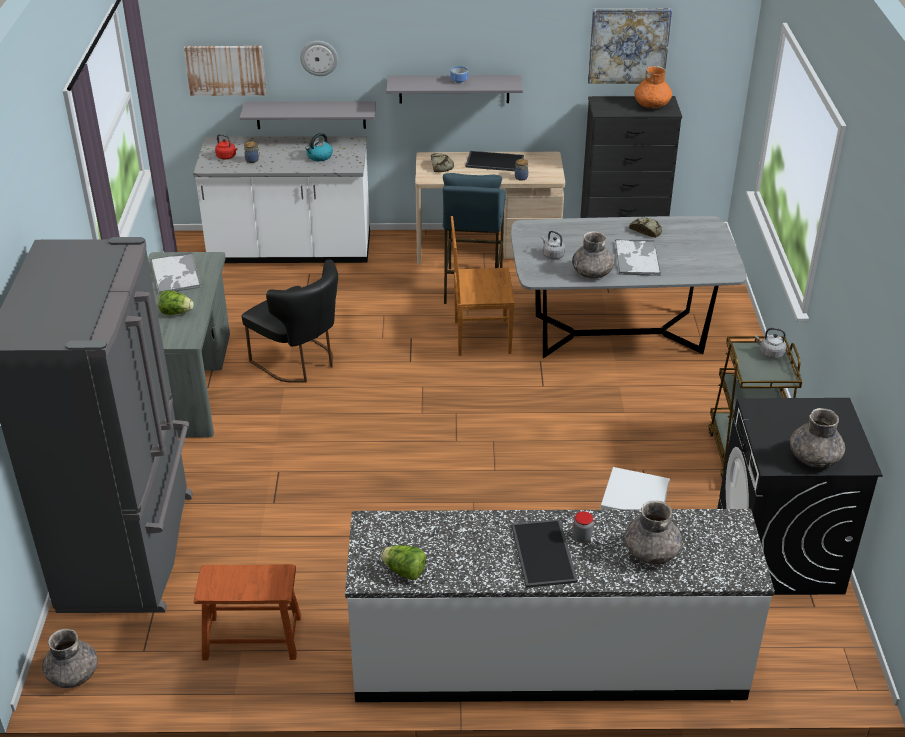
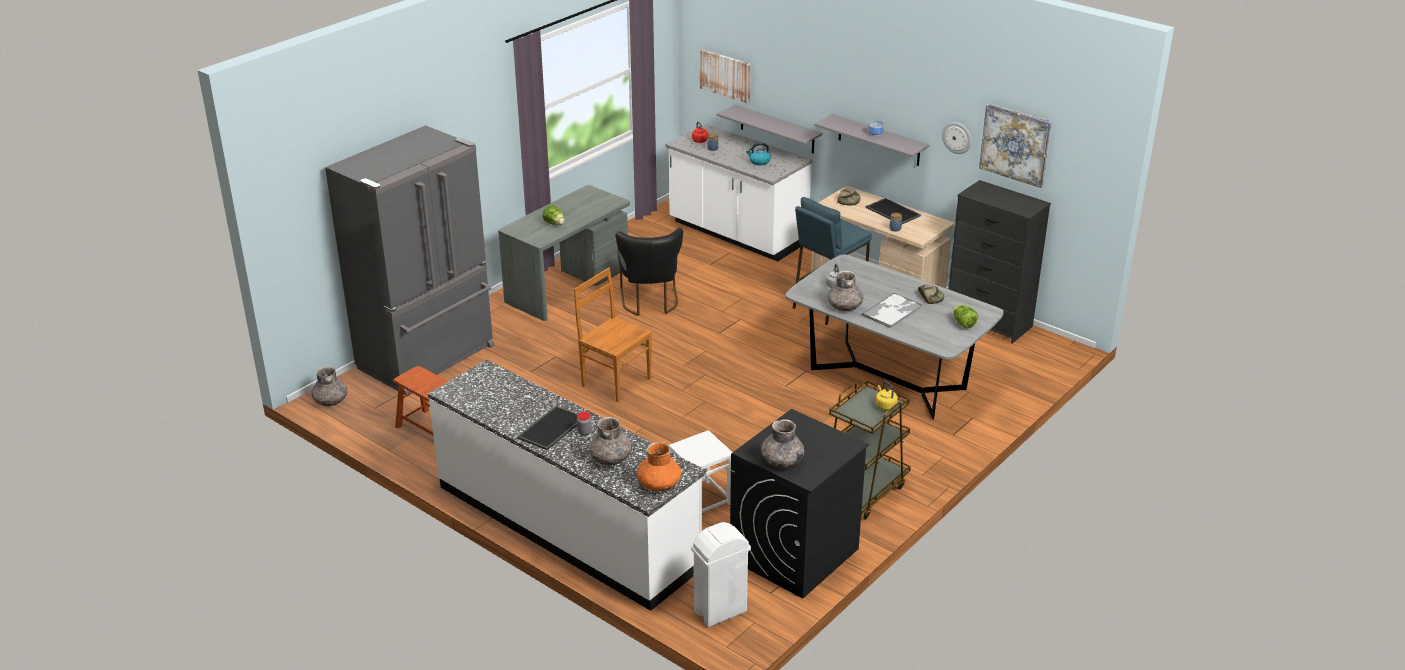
camera: 40 degrees right, 5 degrees down
(176, 274) = (584, 203): tray -> none
(319, 58) = (787, 84): wall clock -> wall clock (957, 137)
(404, 571) = (469, 399): lettuce -> lettuce (963, 324)
(480, 337) = (786, 338): brown chair -> brown chair (615, 381)
(652, 105) = (1019, 202): orange vase -> orange vase (659, 484)
(770, 353) = (885, 405): grey kettle -> yellow kettle
(802, 656) = (719, 611): none -> white trash can

